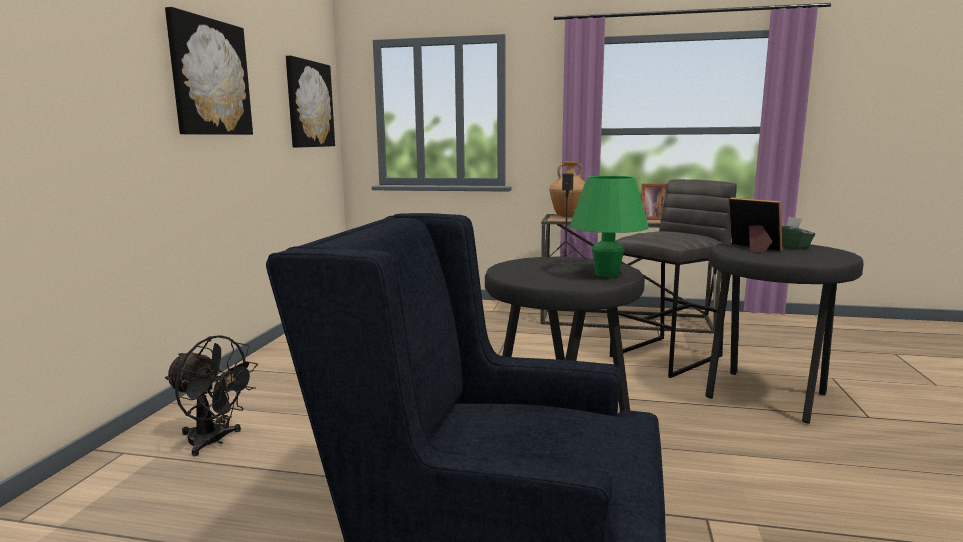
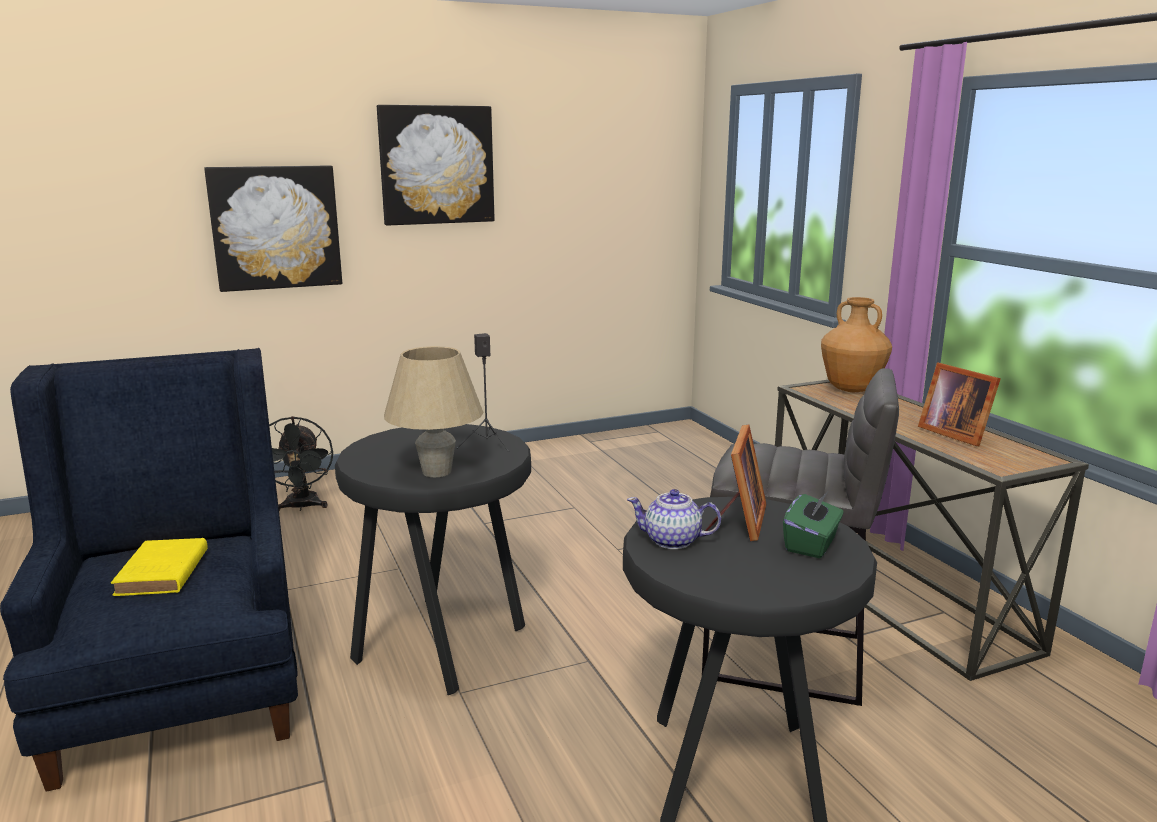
camera: 55 degrees right, 5 degrees up
(309, 104) = (624, 177): picture -> picture (275, 227)
(539, 430) = (161, 574): none -> yellow book
(607, 274) = (436, 472): green table lamp -> beige table lamp
(772, 258) = (673, 541): none -> teapot

